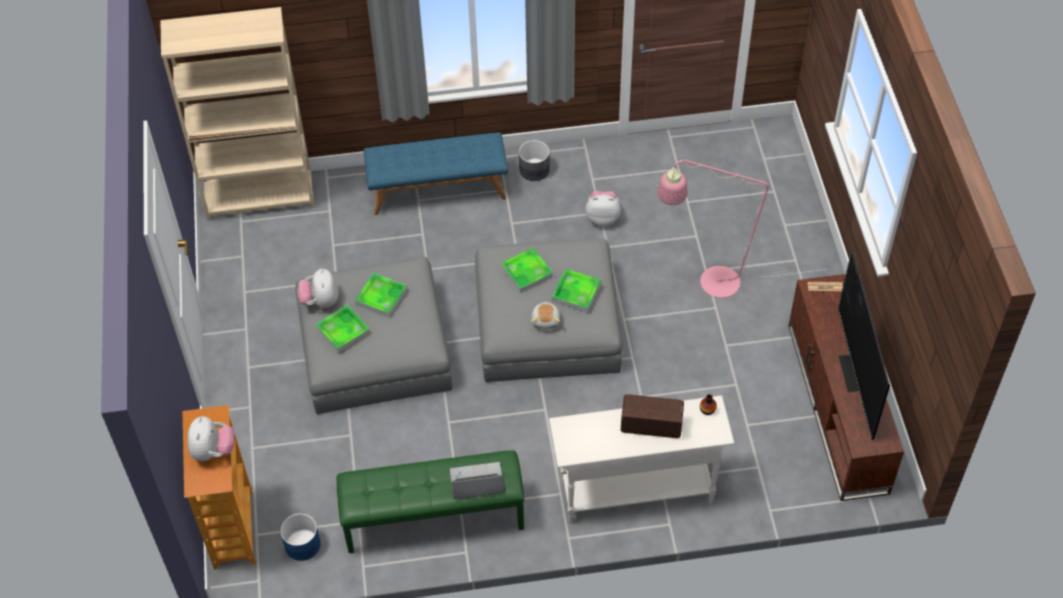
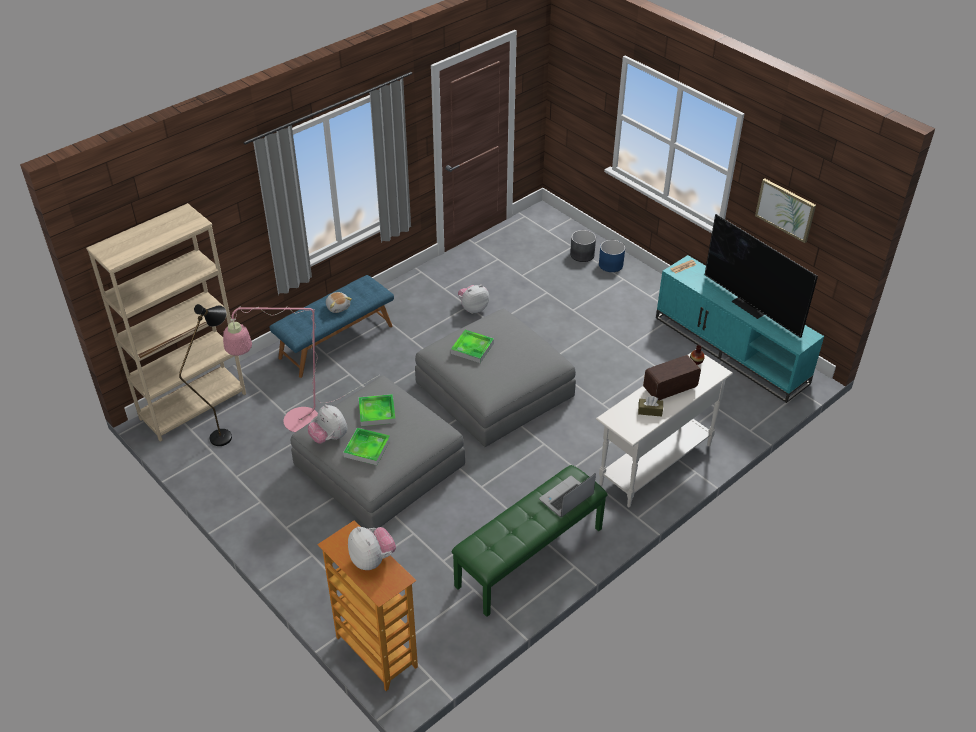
camera: 35 degrees left, 10 degrees down
(268, 242) = (227, 433): none -> black floor lamp
(303, 545) = (444, 631): blue planter -> blue planter (611, 265)
(534, 170) = (397, 300): grey planter -> grey planter (582, 255)
(546, 320) = (514, 372): plush toy -> plush toy (338, 307)
(576, 292) = (520, 345): tray -> none
(608, 439) = (650, 411): none -> brown tissue box
(709, 283) = (582, 316): pink floor lamp -> pink floor lamp (293, 424)
(838, 408) = (732, 350): brown tv stand -> turquoise tv stand
(922, 286) = (785, 209): none -> picture

